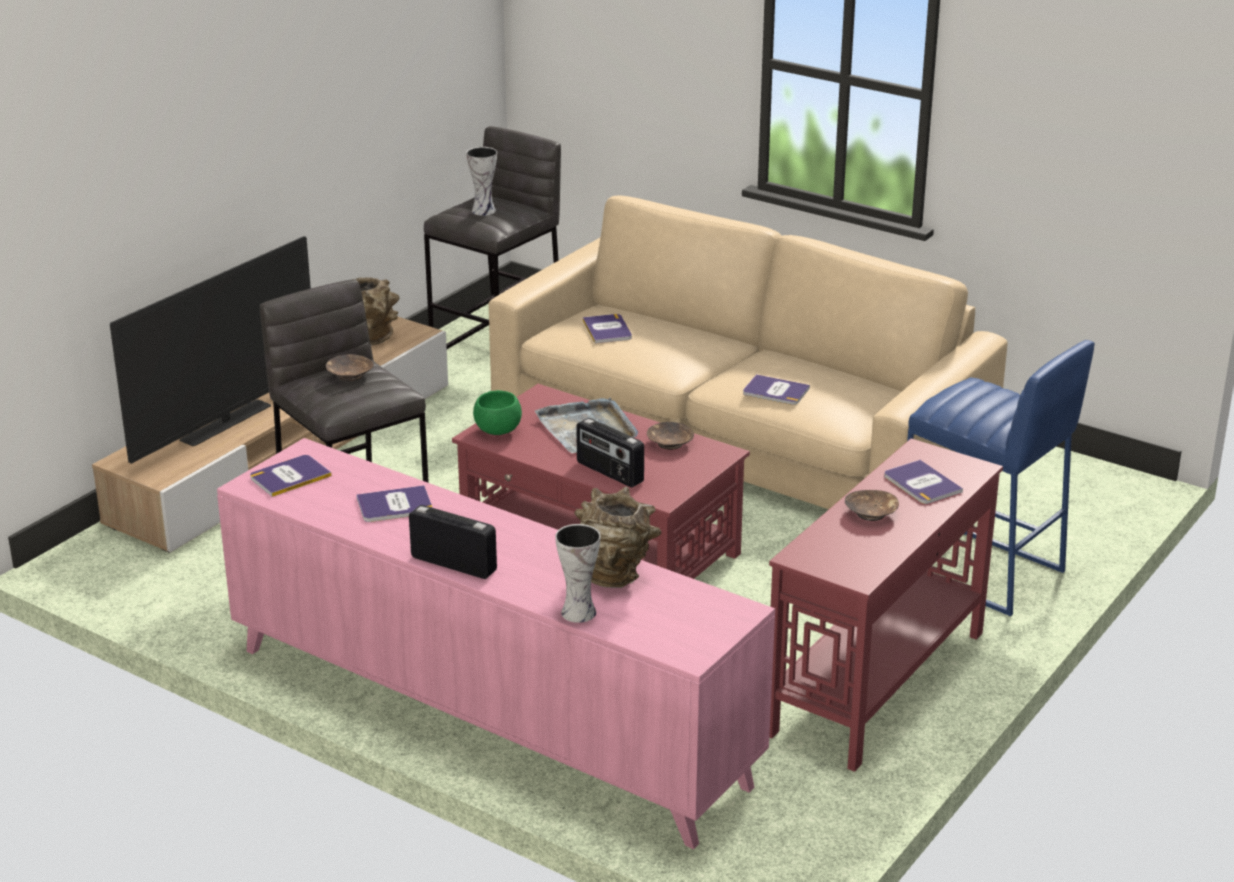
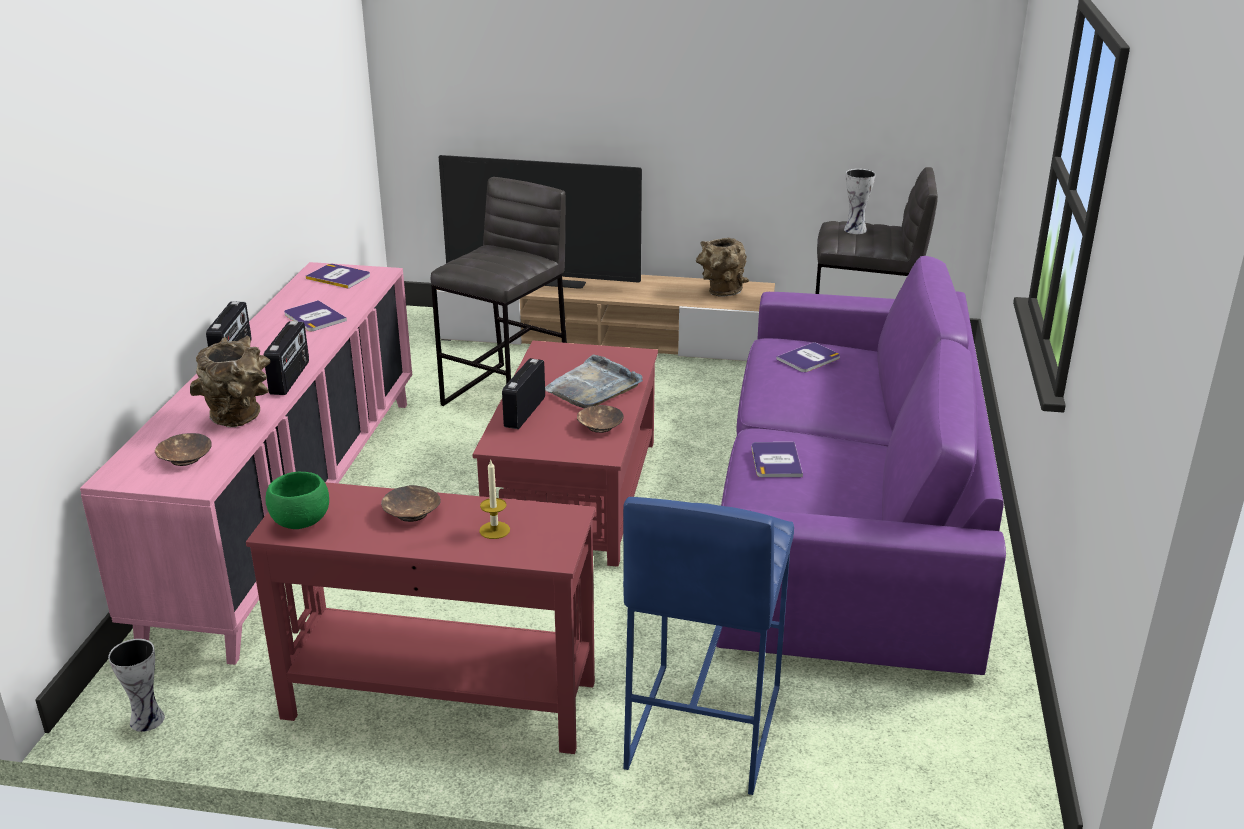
camera: 65 degrees right, 0 degrees up
(350, 375) = (503, 255): brown bowl -> brown bowl (184, 458)
(497, 431) = (557, 353): green bowl -> green bowl (301, 522)
(543, 537) = (290, 378): none -> radio
(577, 611) = (174, 416): vase -> vase (148, 719)
(737, 430) = (845, 510): beige sofa -> purple sofa
(921, 483) = (494, 530): book -> candle

